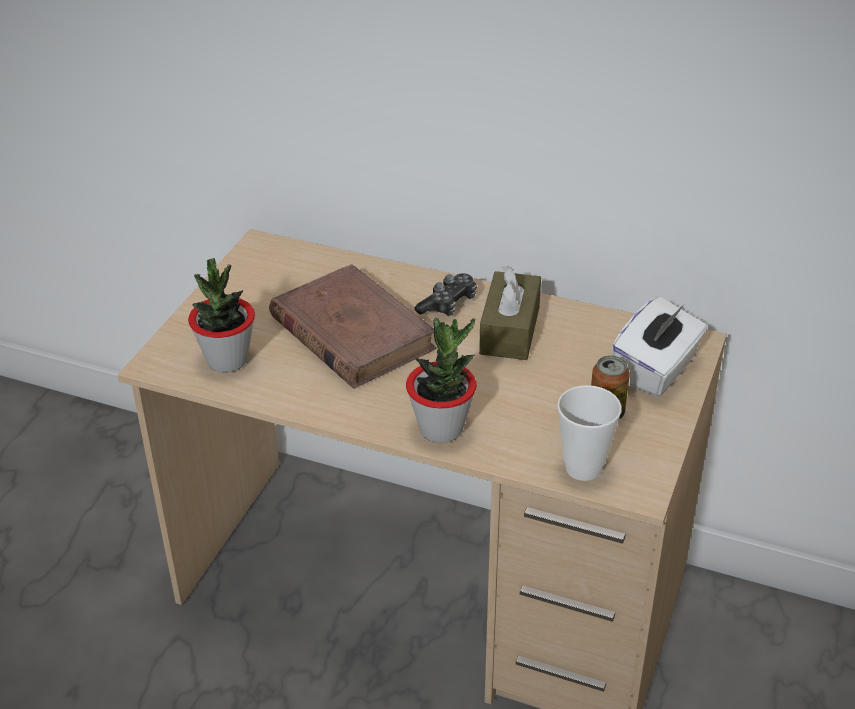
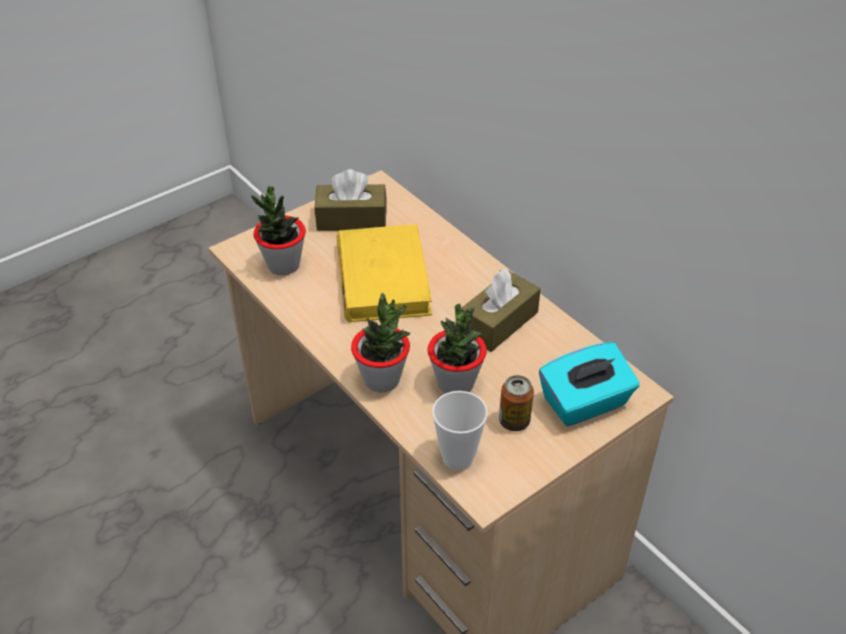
camera: 30 degrees right, 5 degrees up
(262, 288) = (351, 219): none -> brown tissue box
(351, 332) = (383, 278): brown book -> yellow book
(448, 304) = (471, 282): game controller -> none
(519, 402) = (456, 383): none -> potted plant
(656, 370) = (585, 403): white tissue box -> turquoise tissue box

